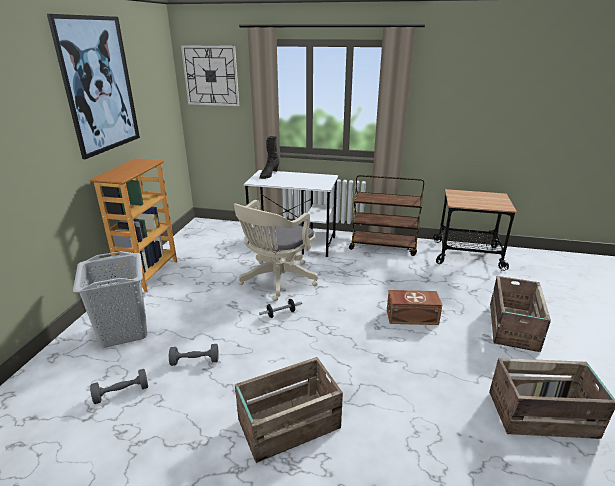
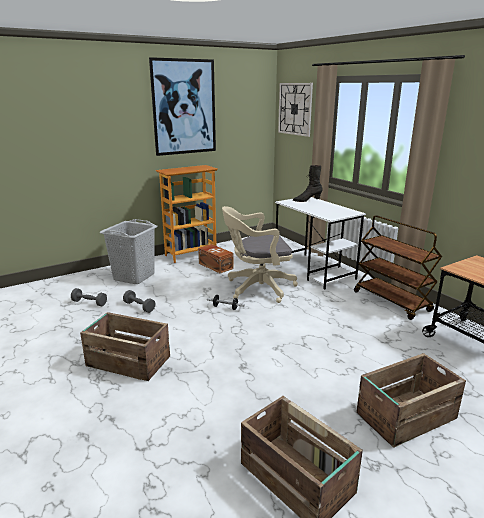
camera: 45 degrees right, 5 degrees down
(411, 316) = (317, 356): brown storage box -> brown storage box (216, 265)

